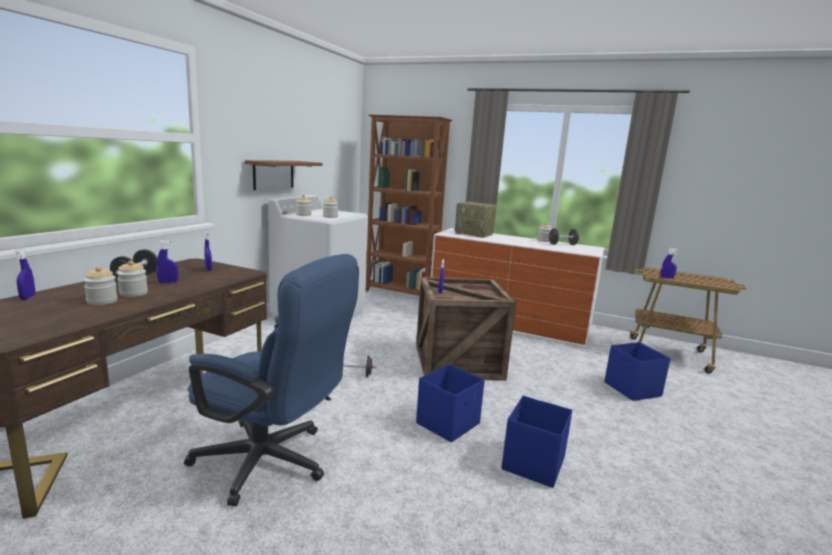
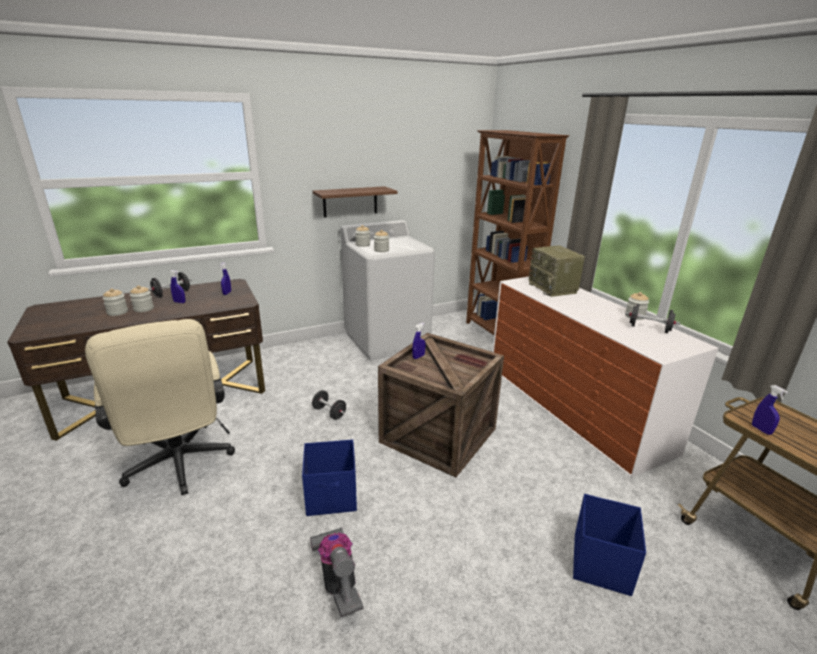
camera: 40 degrees right, 10 degrees up
(28, 297) = (95, 300): blue spray bottle -> none
(272, 463) = (179, 466): blue office chair -> beige office chair
(532, 464) = (338, 579): blue storage box -> vacuum cleaner

